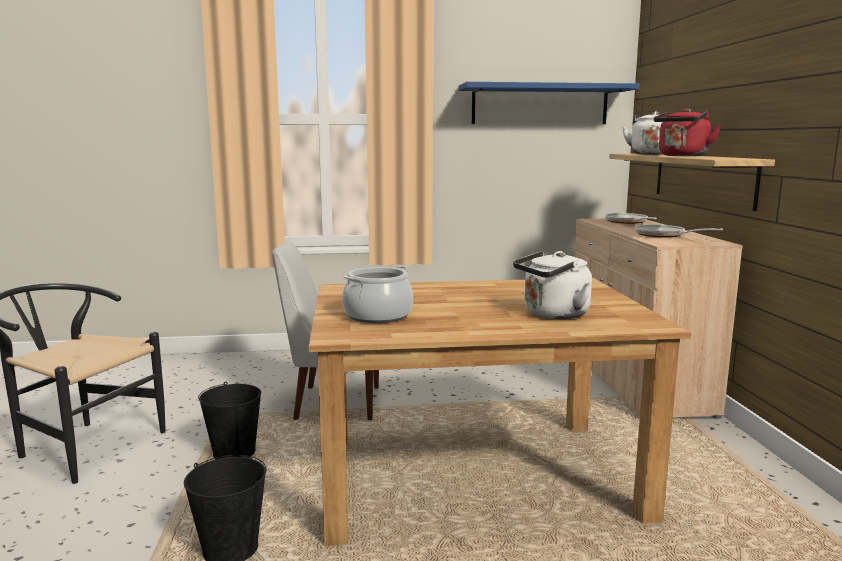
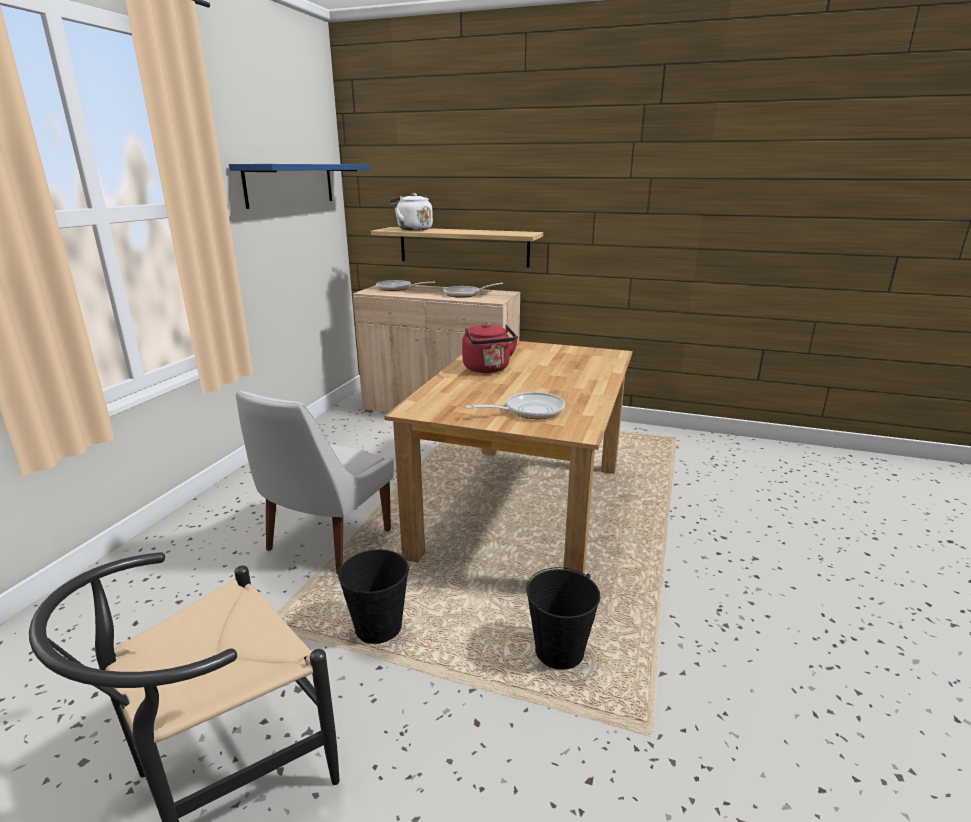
camera: 65 degrees left, 10 degrees up
(377, 316) = (529, 411): cooking pot -> frying pan
(553, 314) = (571, 367): white kettle -> none
(682, 156) = (465, 231): red kettle -> red kettle (488, 369)

